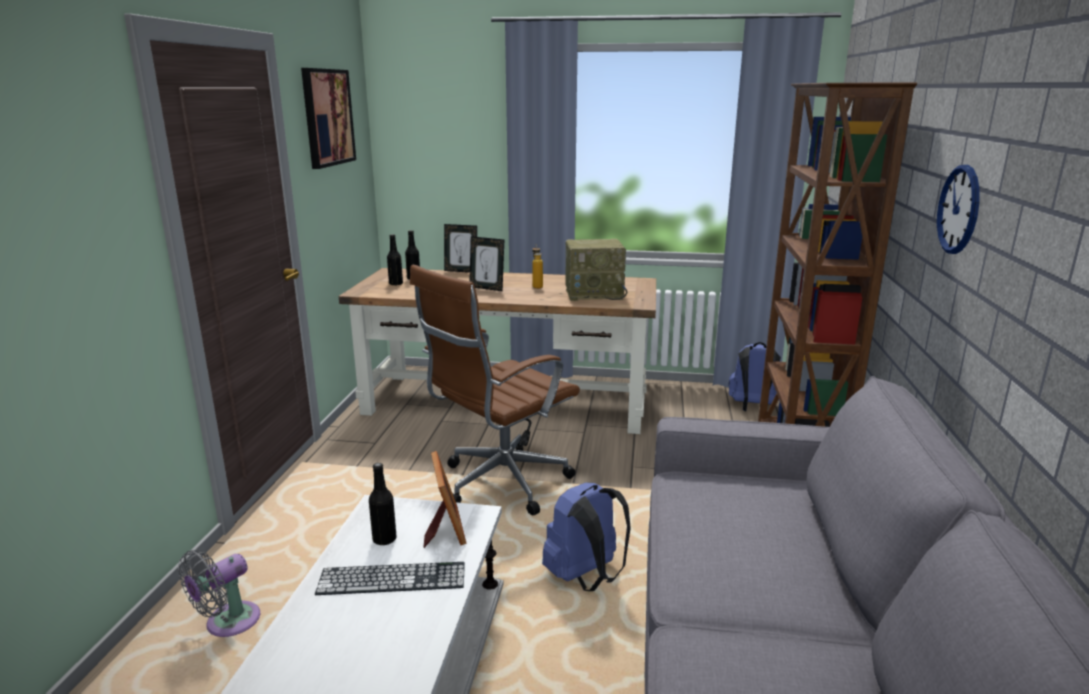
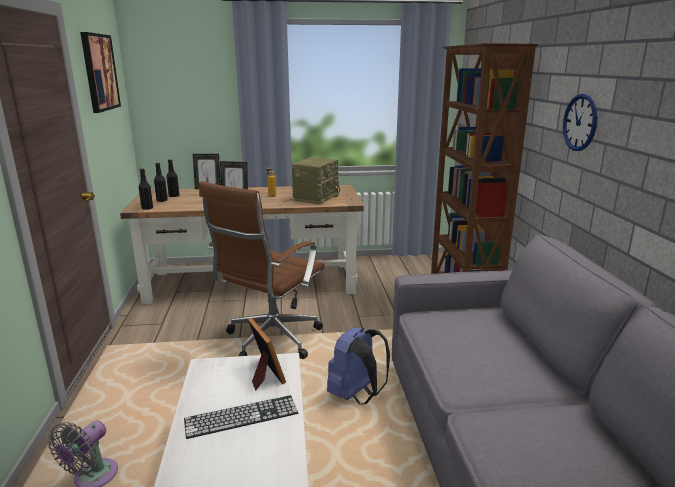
camera: 15 degrees left, 0 degrees up
(384, 539) = (222, 389): black bottle -> black bottle (147, 208)
(595, 294) = (315, 197): radio -> radio turned 45 degrees counterclockwise
(752, 407) = (422, 268): blue backpack -> none

